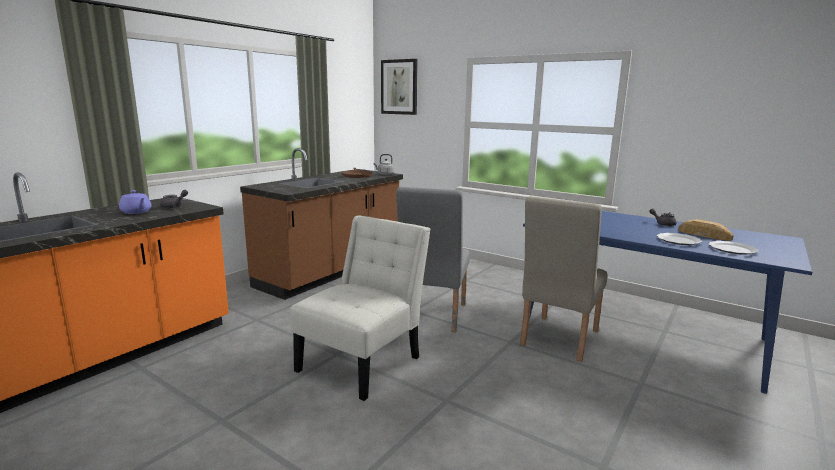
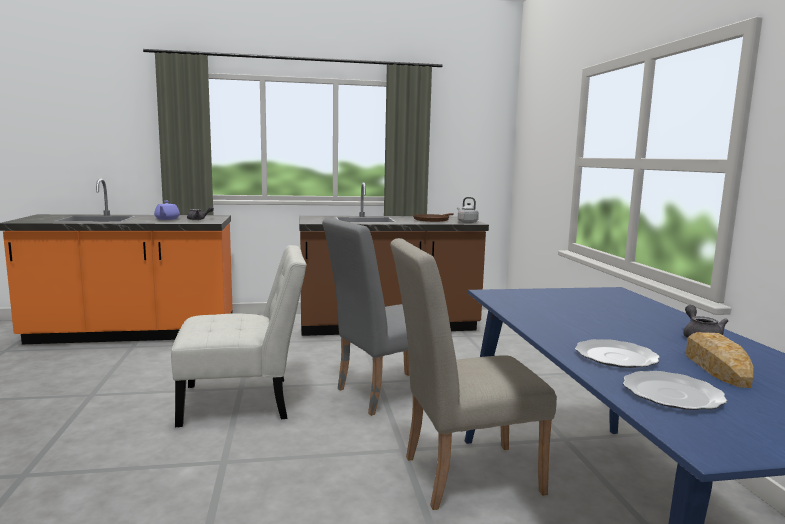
camera: 45 degrees right, 5 degrees down
(399, 87) = (531, 117): picture -> none

